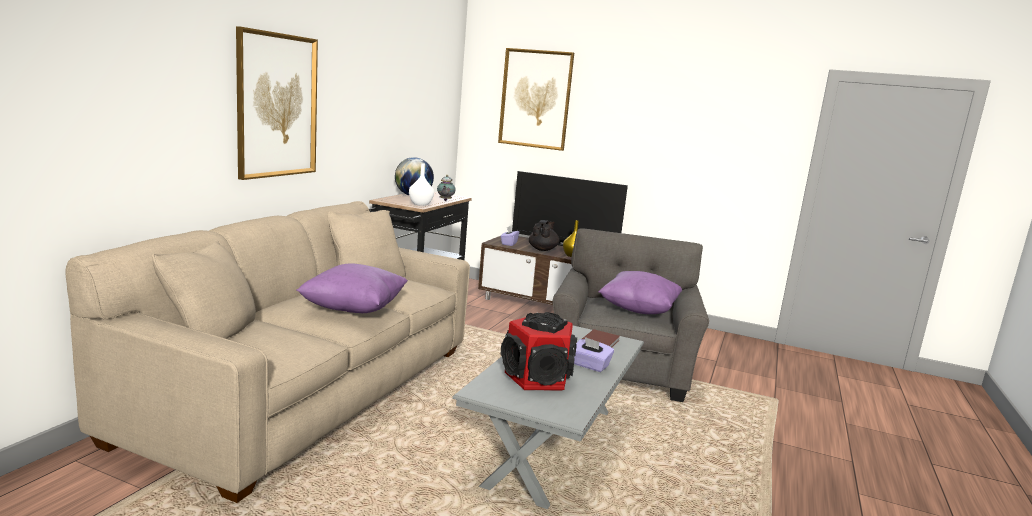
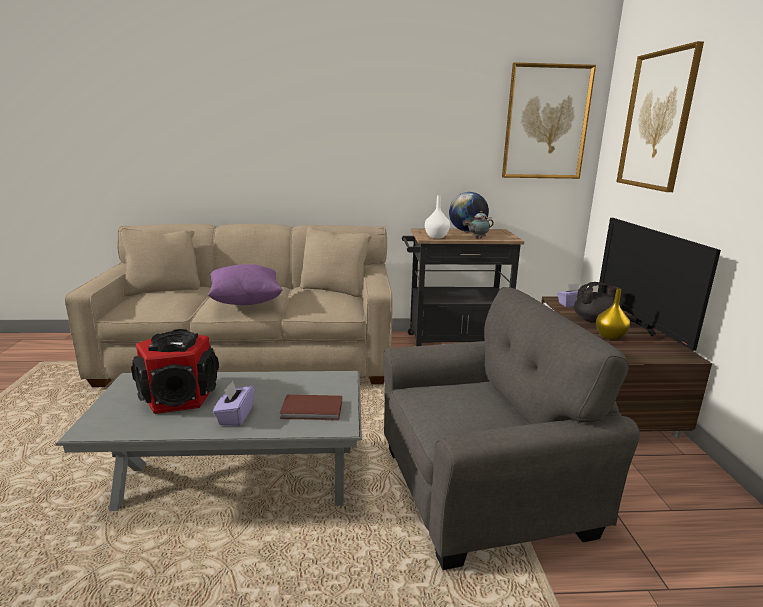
camera: 65 degrees right, 5 degrees up
(277, 105) = (295, 139): picture -> picture (546, 122)
(639, 310) = (472, 413): purple pillow -> none

